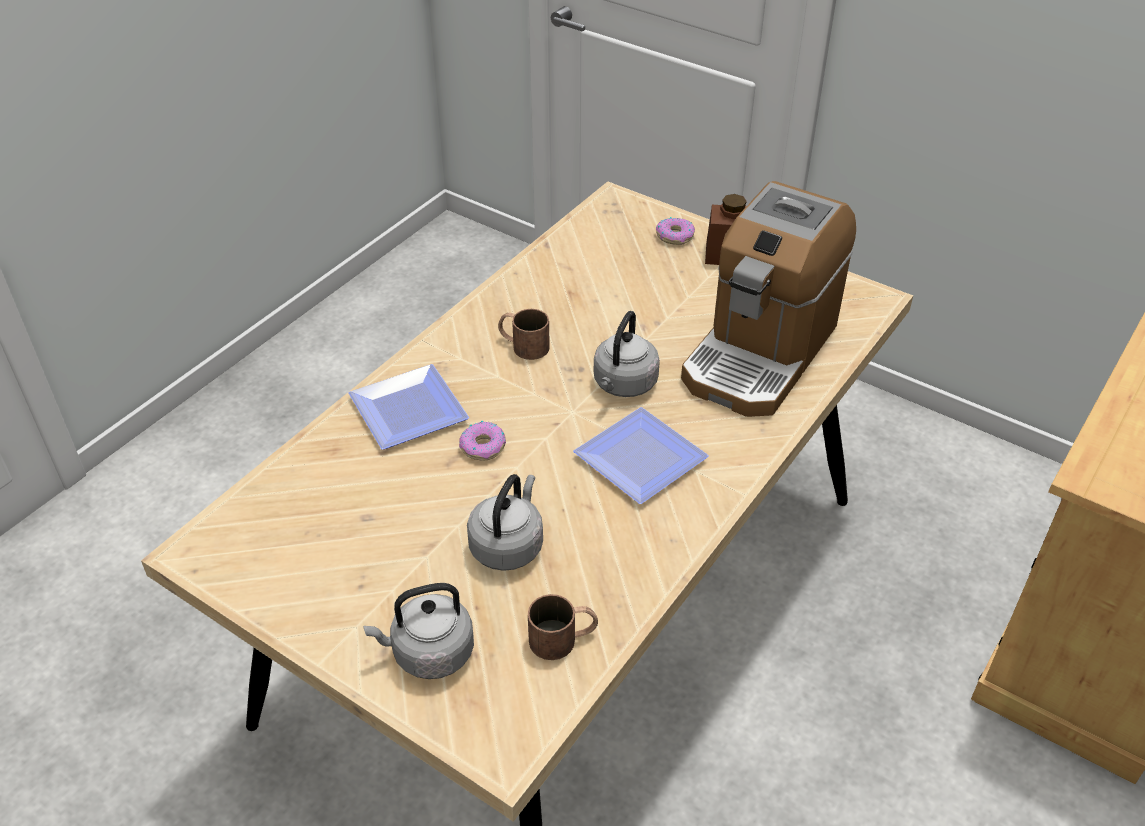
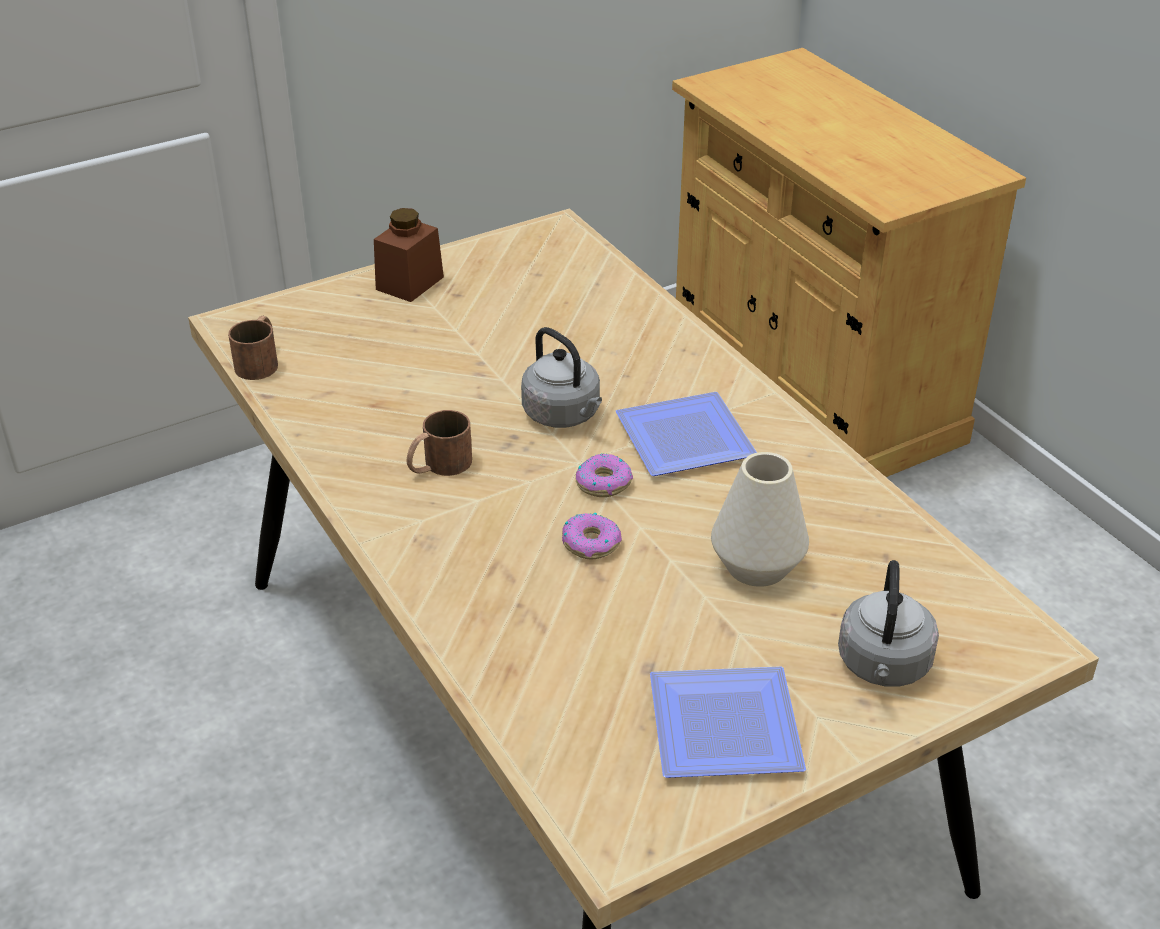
camera: 65 degrees left, 5 degrees down
(410, 407) = (480, 584): plate -> plate (719, 723)
(508, 545) = (756, 566): grey kettle -> white vase
(563, 638) = (905, 563): brown mug -> brown mug (260, 361)
(675, 236) = (343, 305): donut -> donut (603, 482)
(760, 353) = (583, 317): coffee machine -> none

